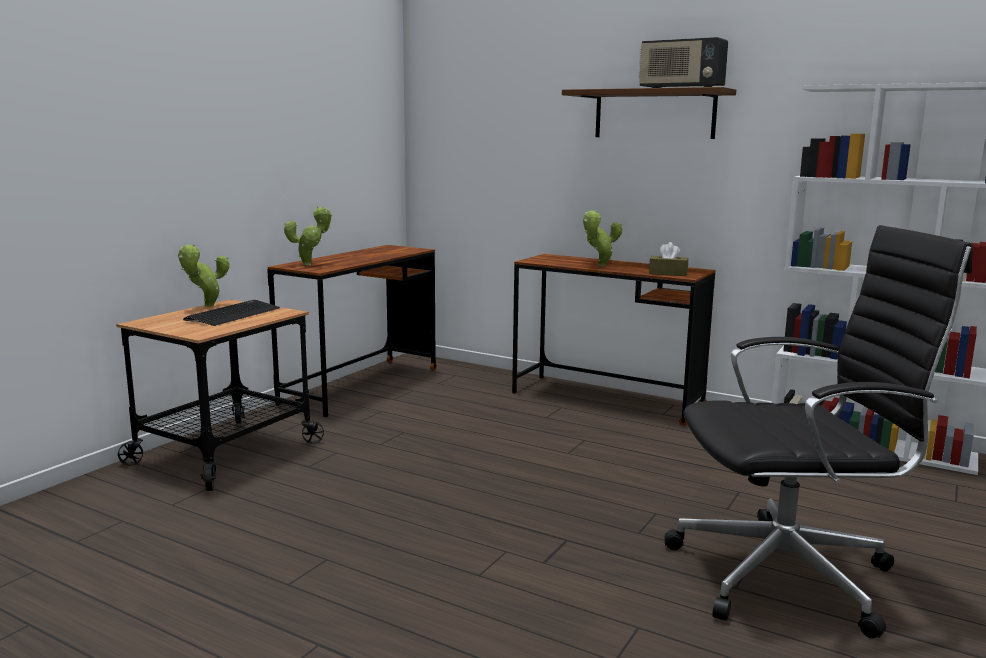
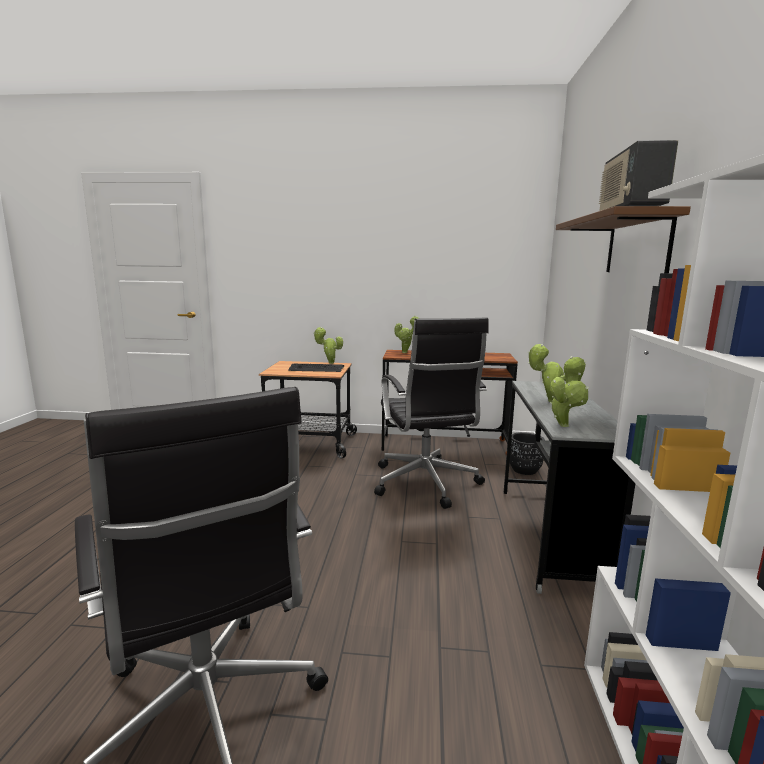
camera: 65 degrees right, 0 degrees up
(454, 417) = (426, 484): none -> black office chair
(475, 373) = (524, 470): none -> black planter
(606, 399) = (550, 536): brown desk -> grey desk
(668, 273) = (564, 424): brown tissue box -> potted plant

